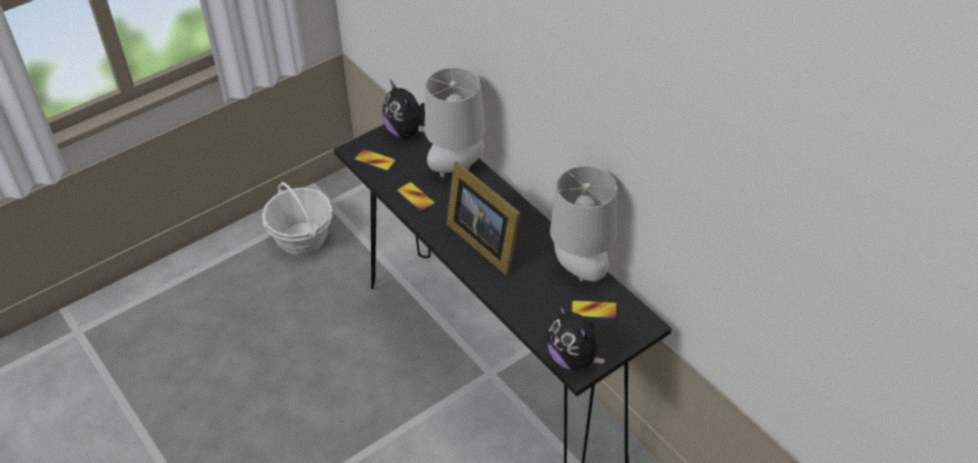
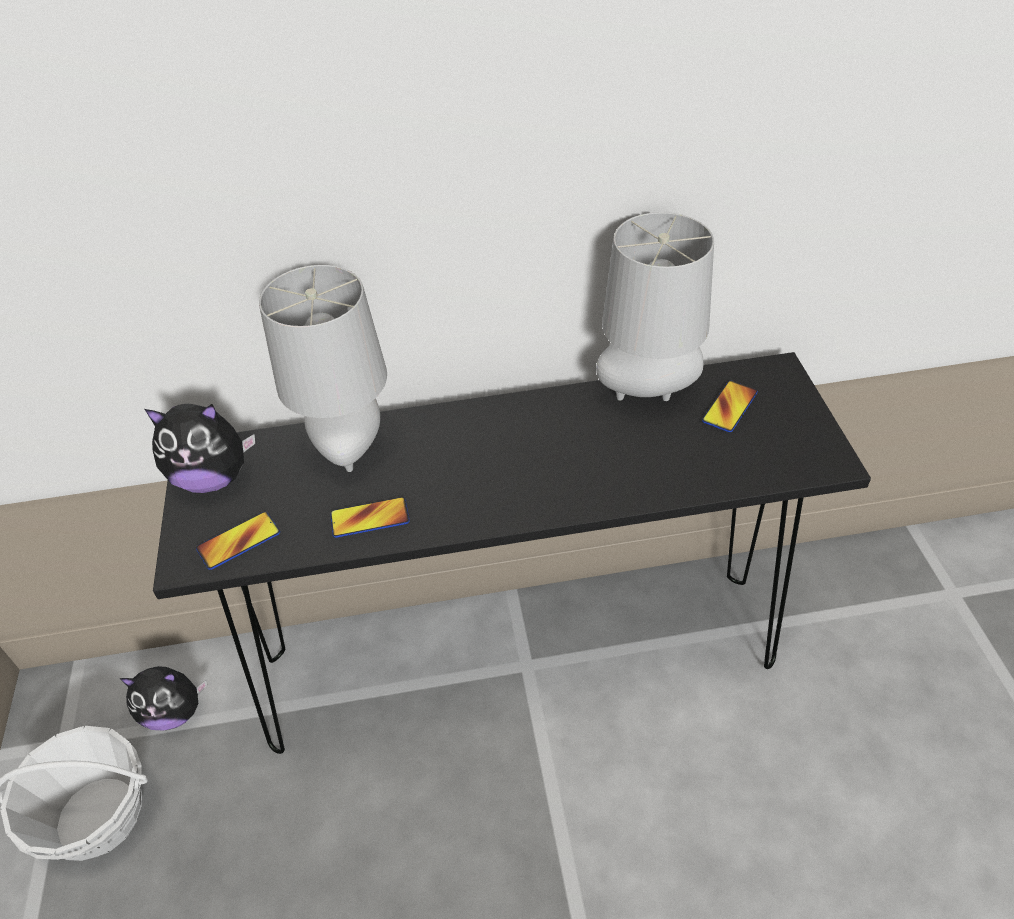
camera: 60 degrees left, 0 degrees up
(484, 241) = (525, 470): picture frame -> none
(573, 358) = (809, 459): plush toy -> plush toy (174, 712)

